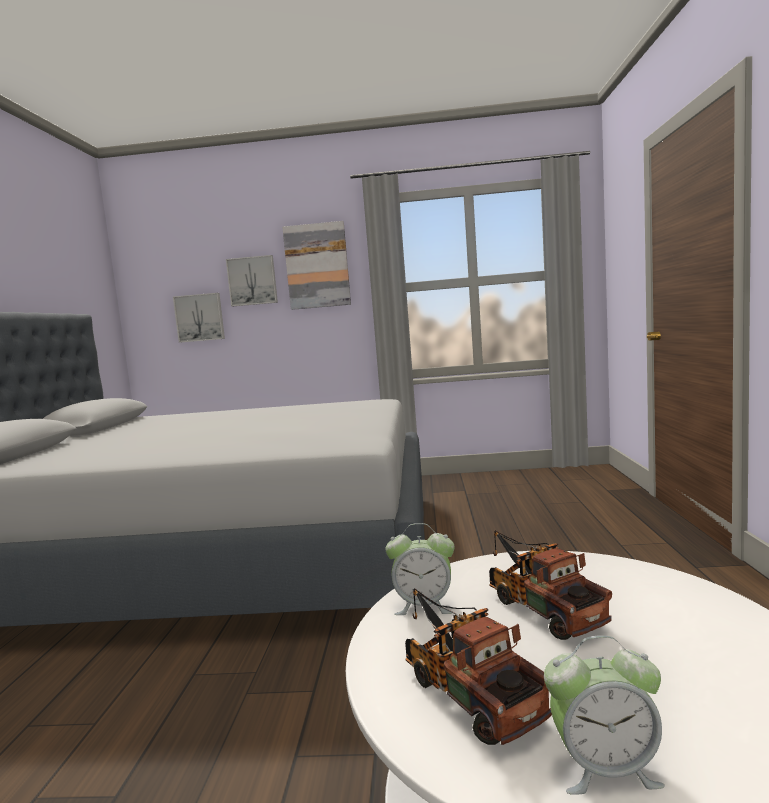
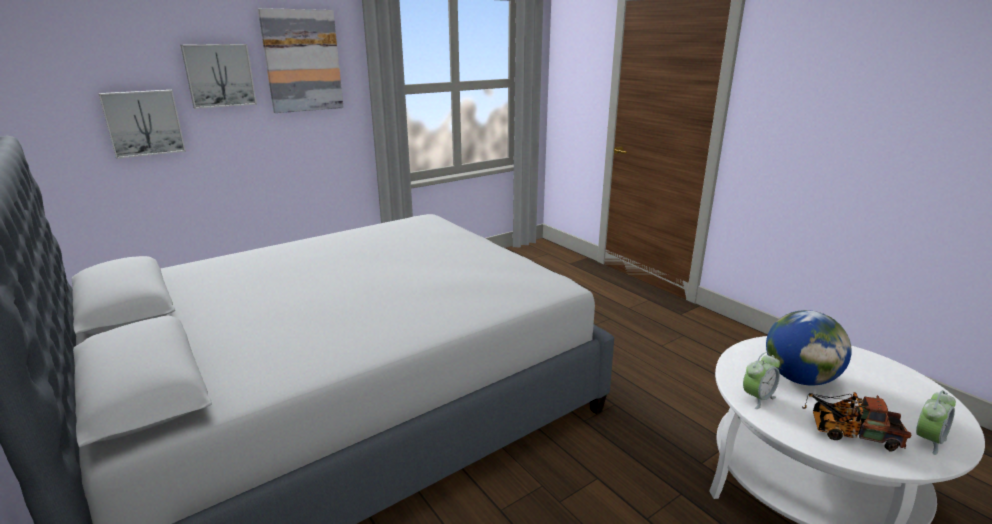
camera: 40 degrees left, 15 degrees up
(540, 607) = (799, 378): toy truck -> globe

